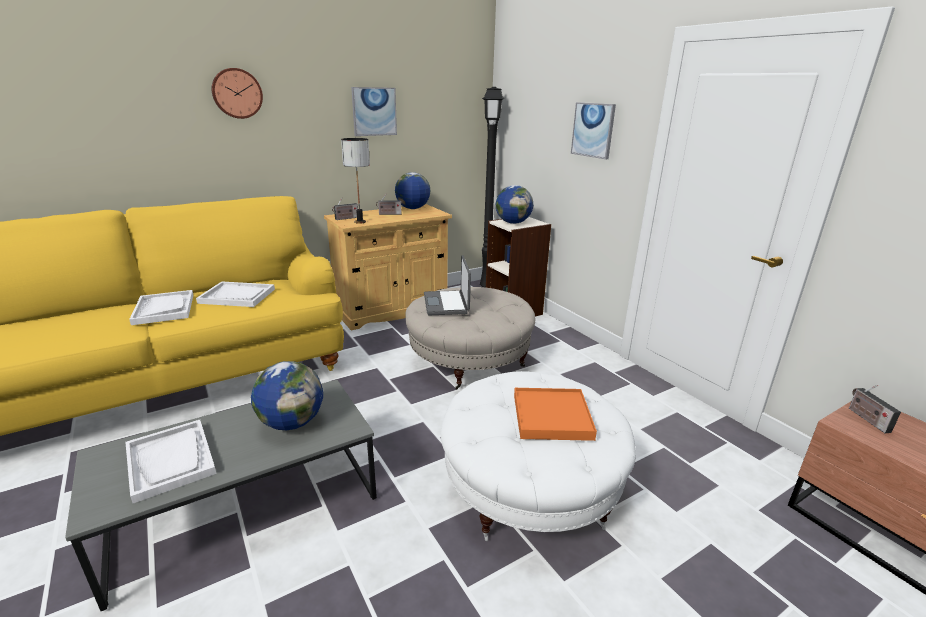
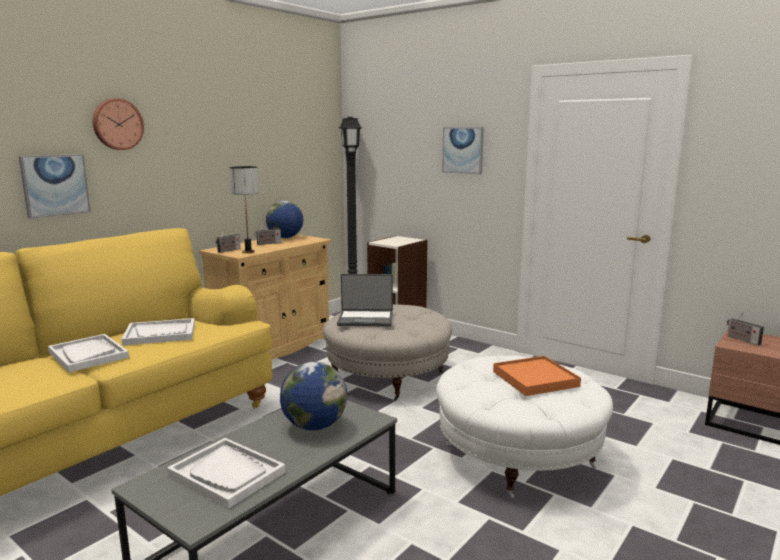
camera: 20 degrees left, 10 degrees down
(374, 111) = (244, 141): picture -> picture (55, 185)
(447, 304) = (365, 319): laptop -> laptop turned 60 degrees counterclockwise
(513, 223) = (392, 241): globe -> none

